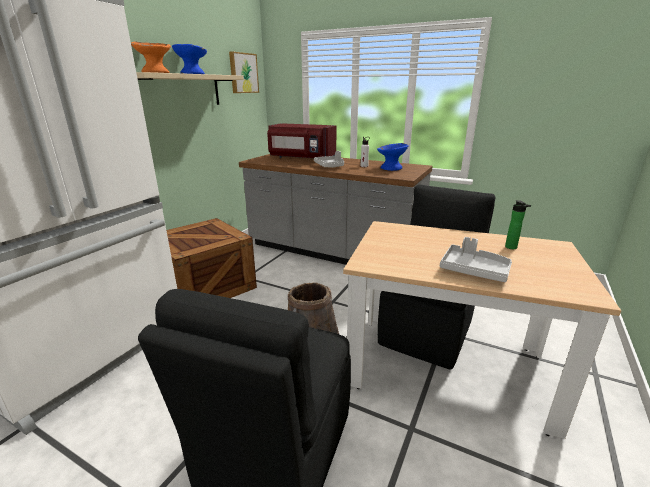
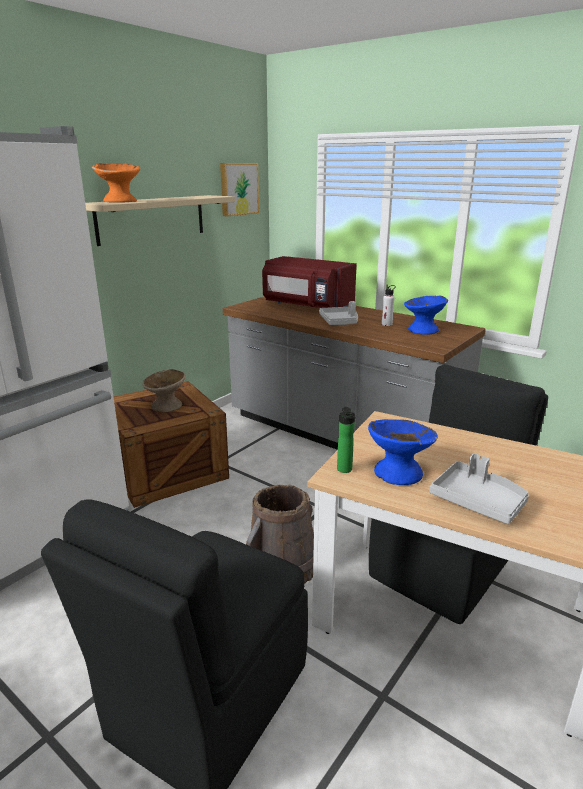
camera: 10 degrees right, 0 degrees up
(192, 74) = (167, 198): blue bowl -> blue bowl (398, 473)
(204, 235) = (167, 406): none -> beige bowl
(512, 248) = (549, 470): bottle -> bottle (345, 470)

